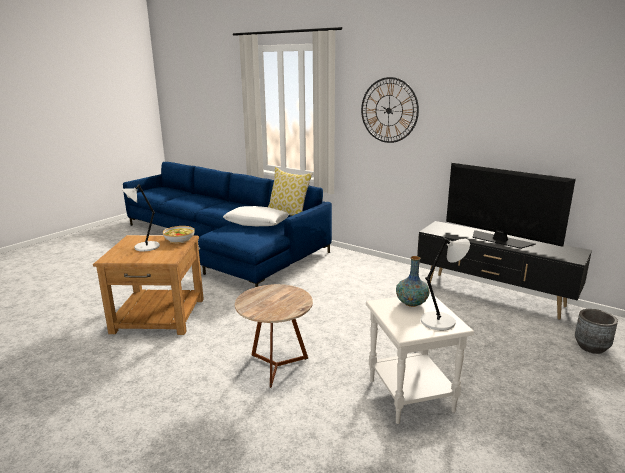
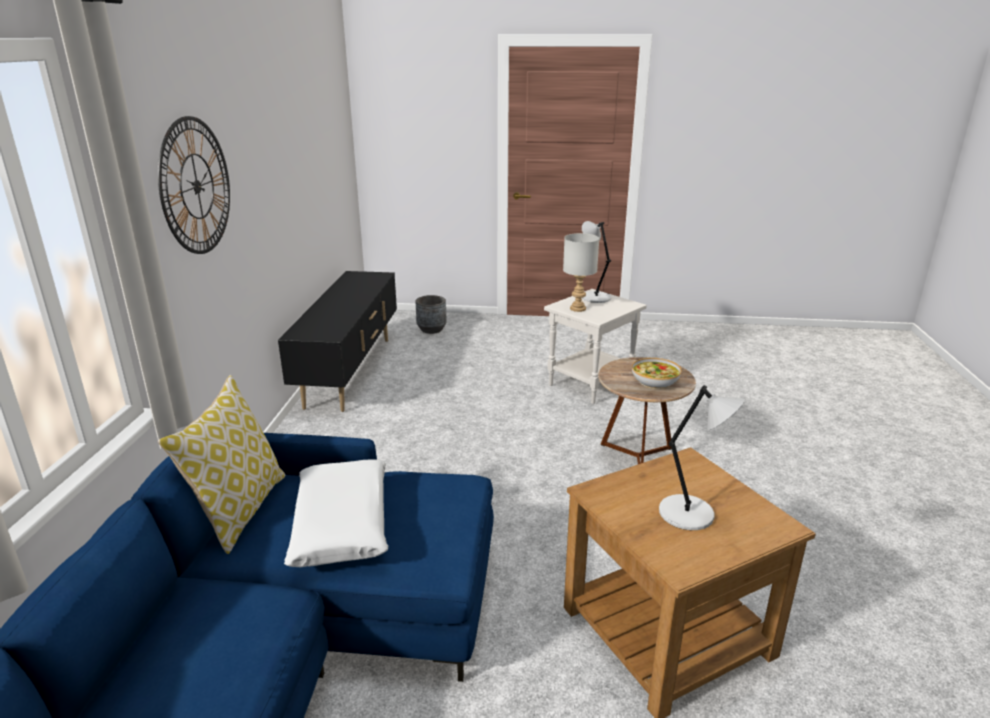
camera: 120 degrees left, 5 degrees up
(179, 239) = (613, 495): bowl -> bowl (655, 381)
(411, 303) = (578, 309): vase -> grey table lamp
(500, 240) = (344, 302): television -> none

